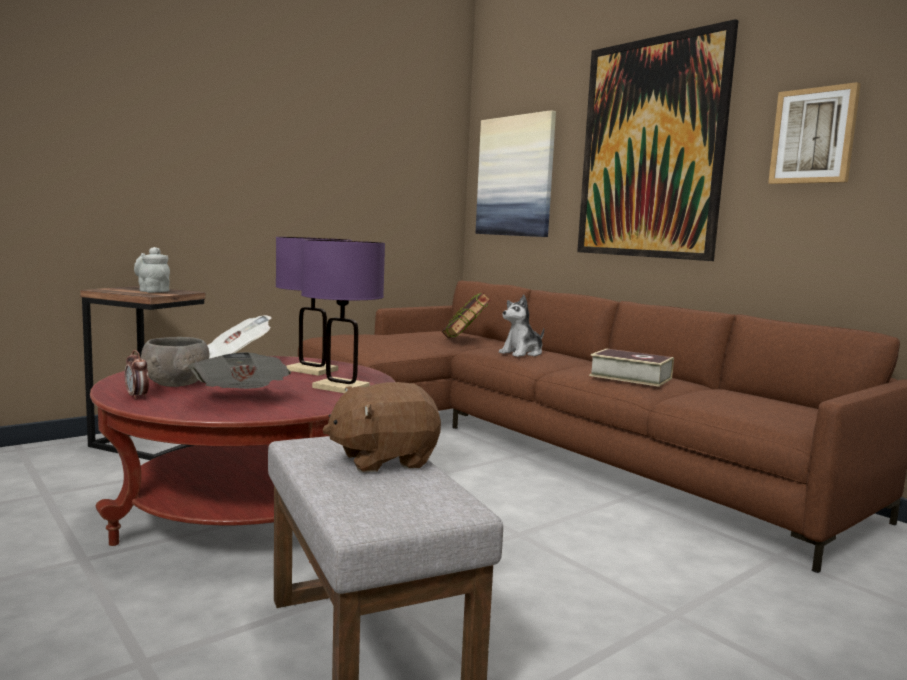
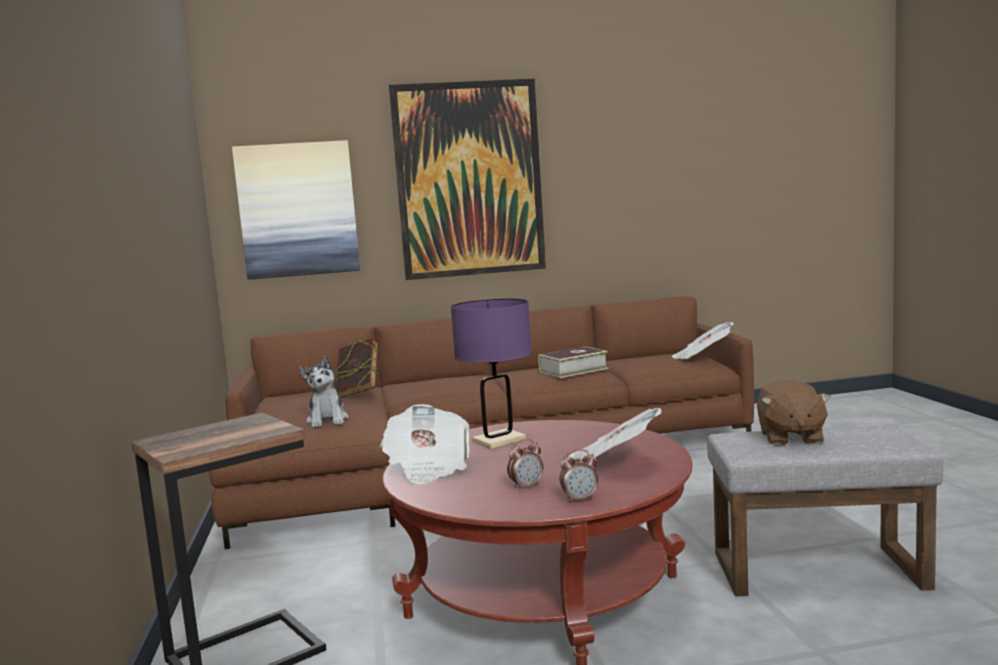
camera: 60 degrees left, 0 degrees up
(152, 291) = (232, 430): grey teapot -> none
(177, 384) = (526, 486): grey bowl -> alarm clock
(341, 387) = (583, 434): purple table lamp -> none
(522, 353) = (450, 384): plush toy -> plush toy (327, 420)
(799, 417) = (702, 357): none -> newspaper
(813, 136) = (604, 170): picture -> none

